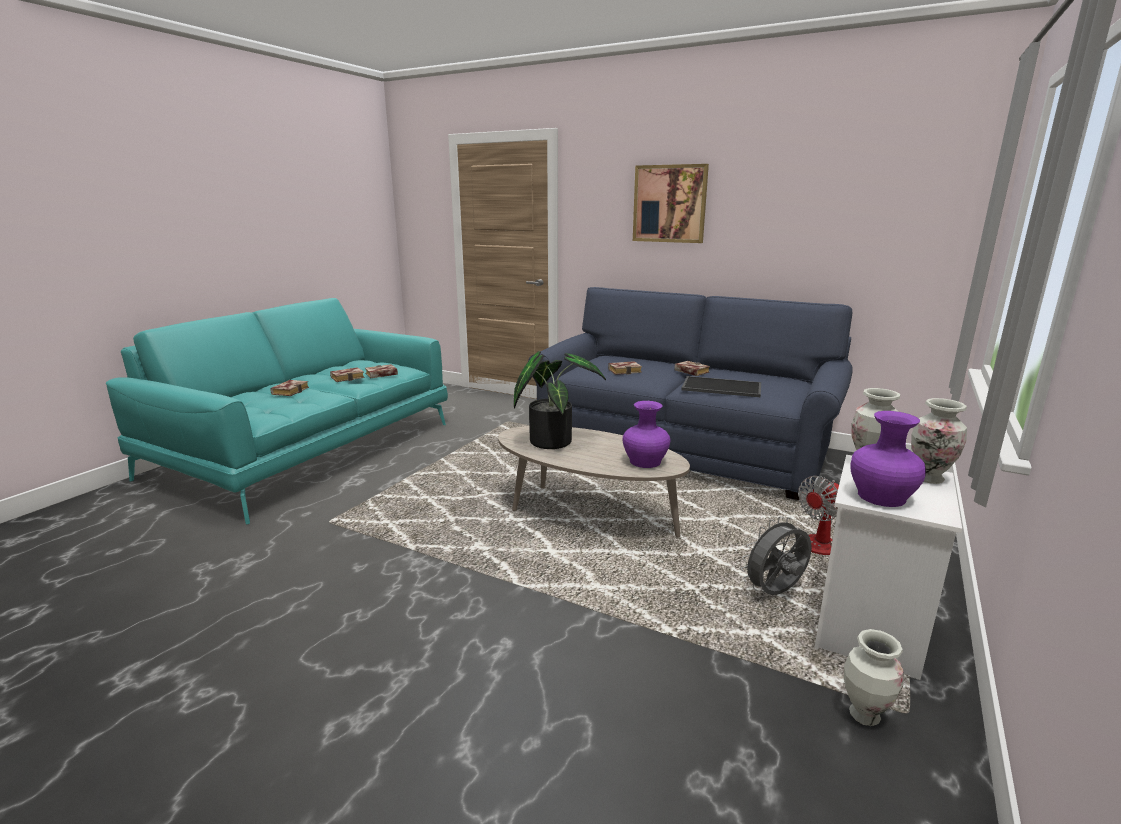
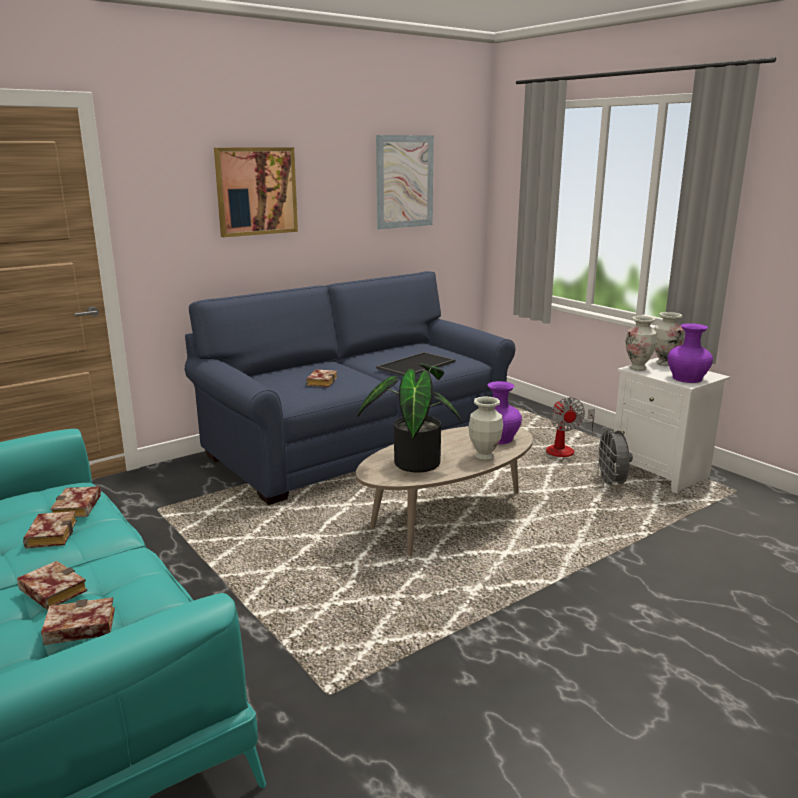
camera: 65 degrees left, 0 degrees up
(690, 371) = (356, 363): book -> book (77, 629)
(848, 200) = (404, 182): none -> picture
(864, 715) = (737, 502): vase -> vase (484, 457)

